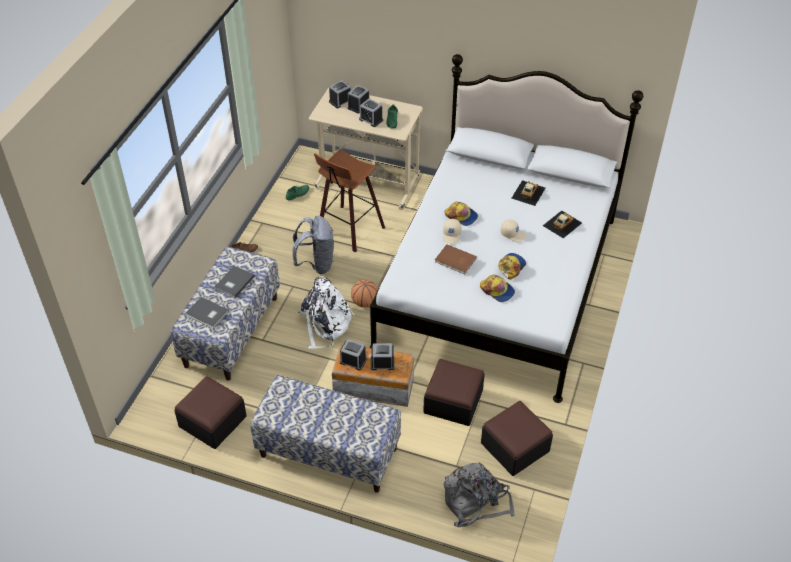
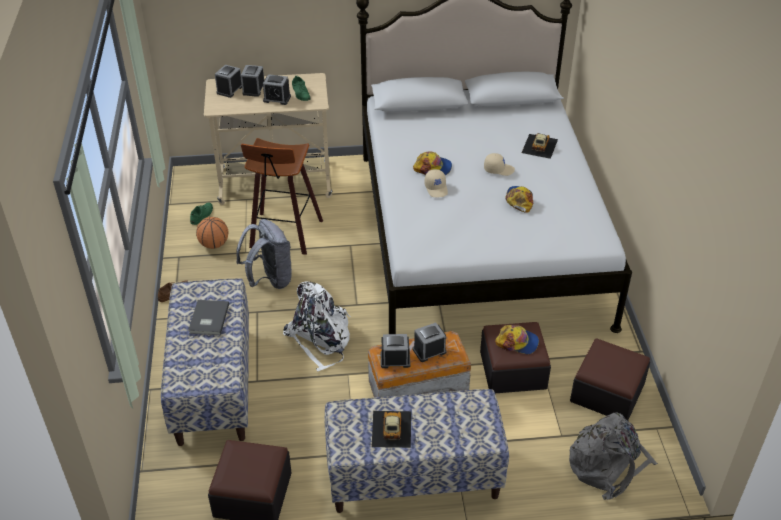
camera: 25 degrees left, 5 degrees down
(207, 314) = (197, 364): grey book -> none
(365, 303) = (350, 302): basketball -> basketball (214, 244)
(455, 261) = (459, 212): brown book -> none
(497, 290) = (523, 227): cap -> cap (517, 342)
(528, 193) = (484, 127): toy car -> toy car (391, 429)

